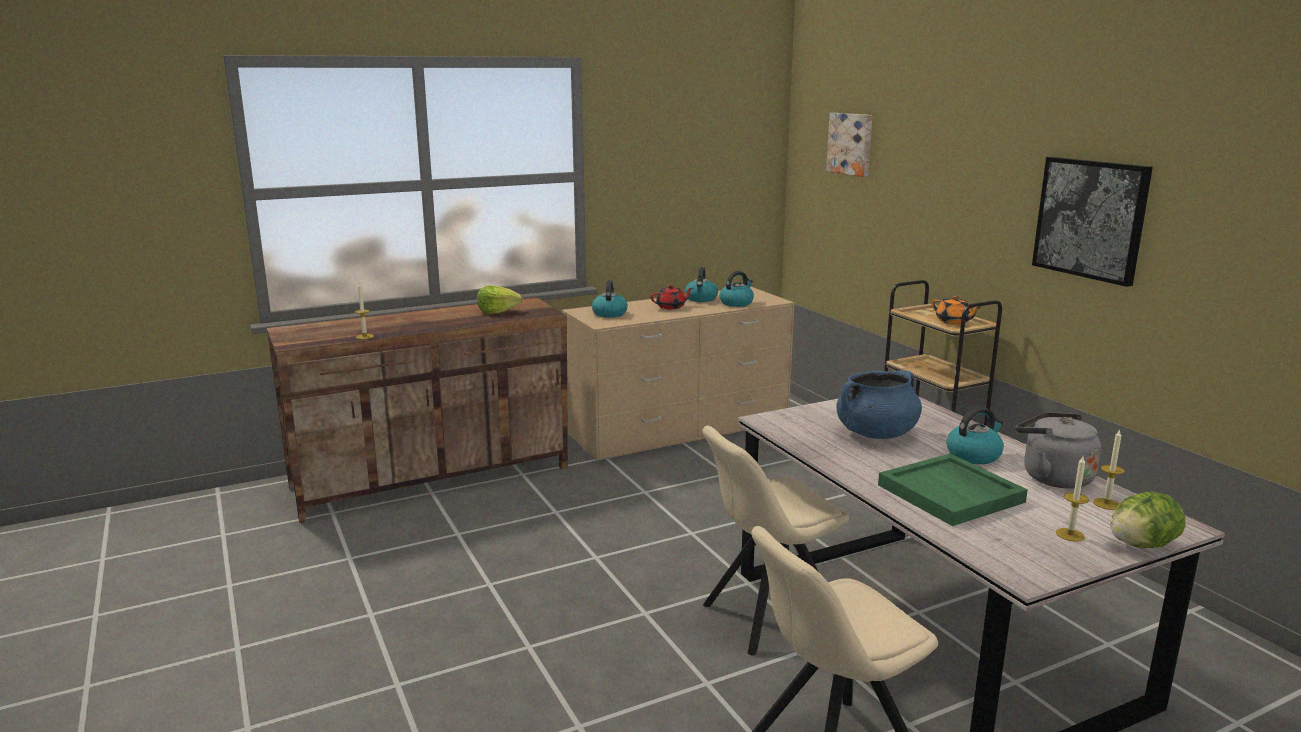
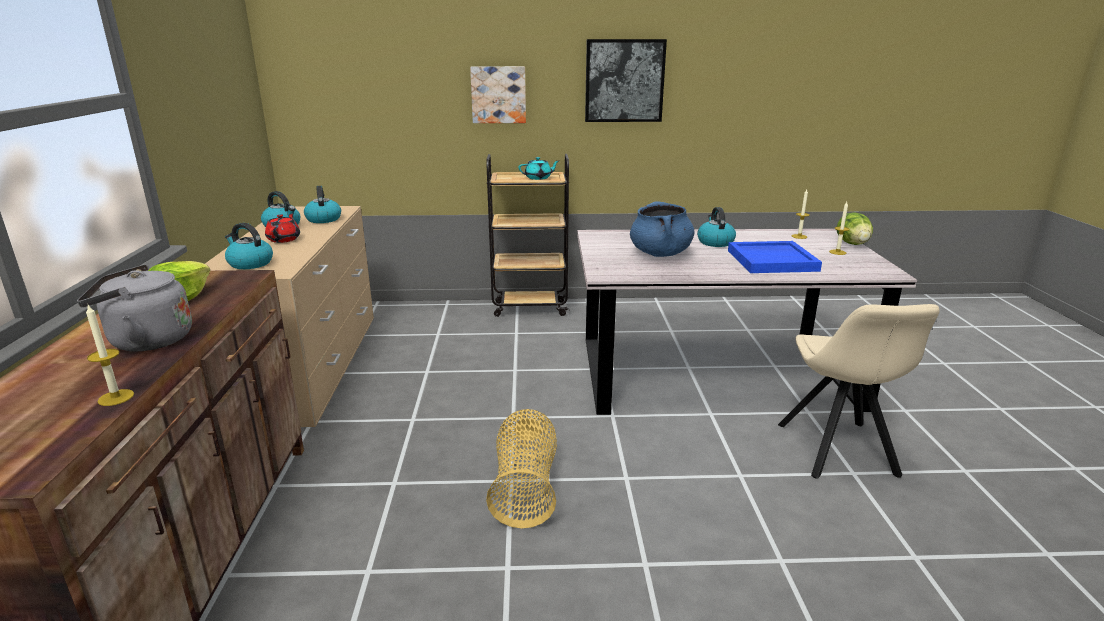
camera: 65 degrees left, 5 degrees up
(590, 566) = (525, 488): none -> basket
(770, 616) = (664, 421): beige chair -> none
(851, 144) = (358, 46): picture -> picture (498, 94)
(951, 493) = (772, 260): green tray -> blue tray
(953, 322) = (538, 178): orange teapot -> turquoise teapot
(1052, 477) = (758, 236): grey kettle -> grey kettle (146, 341)

